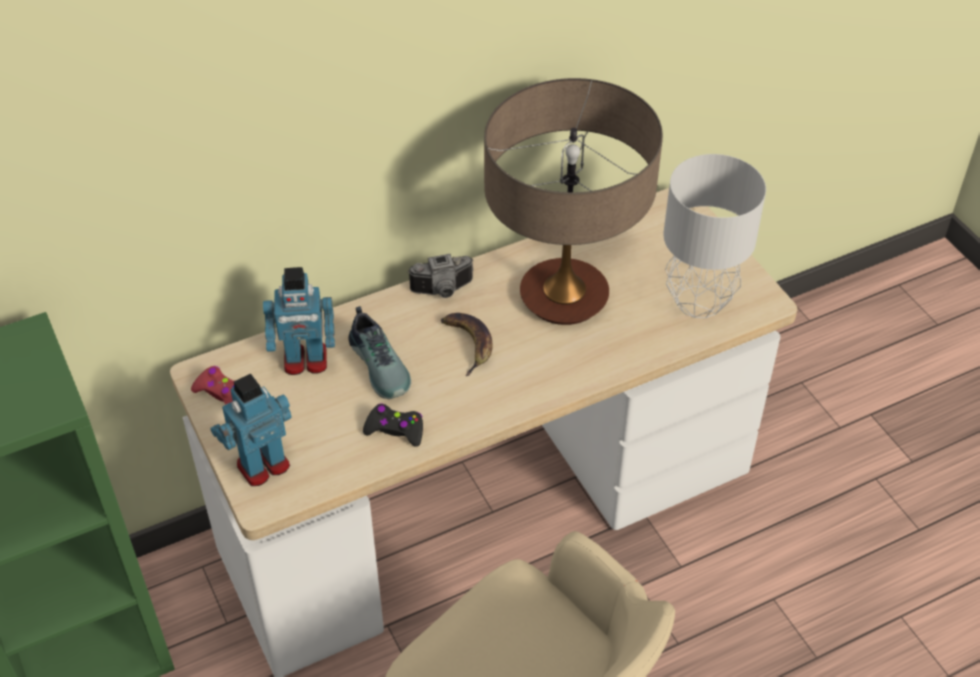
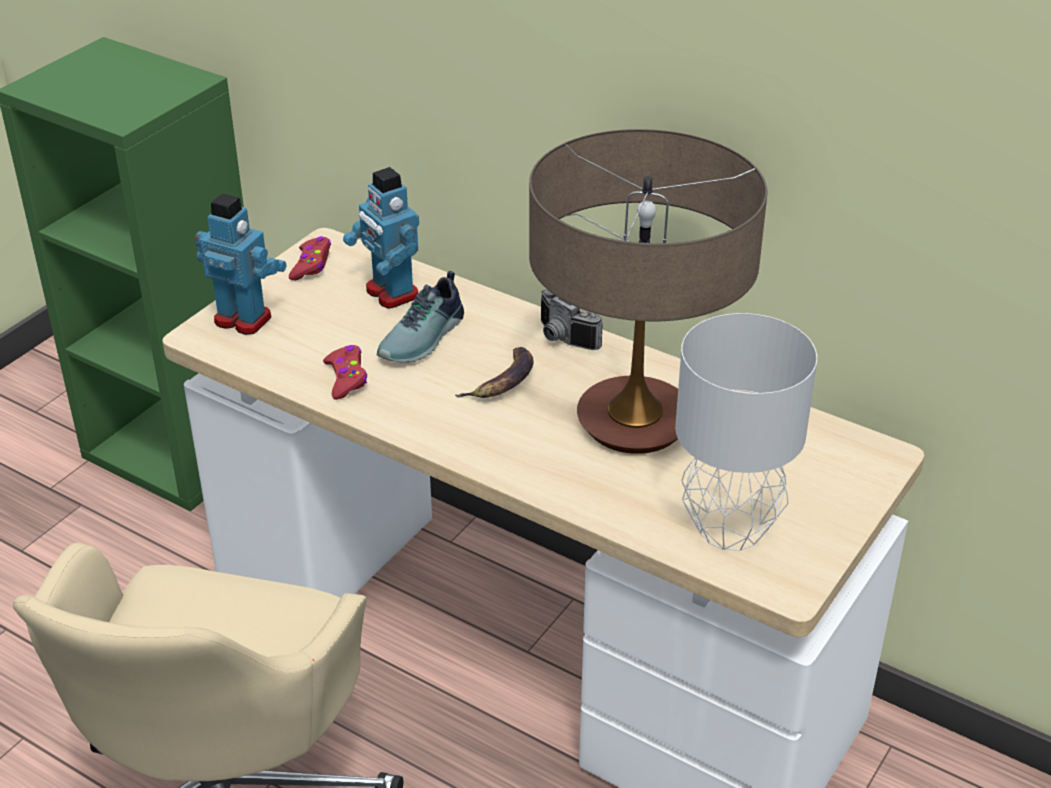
camera: 60 degrees right, 10 degrees down
(395, 429) = (346, 378): black game controller -> red game controller

